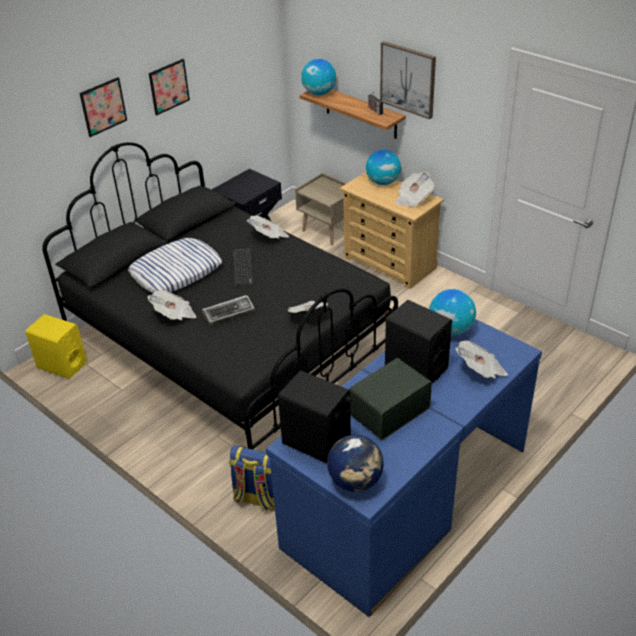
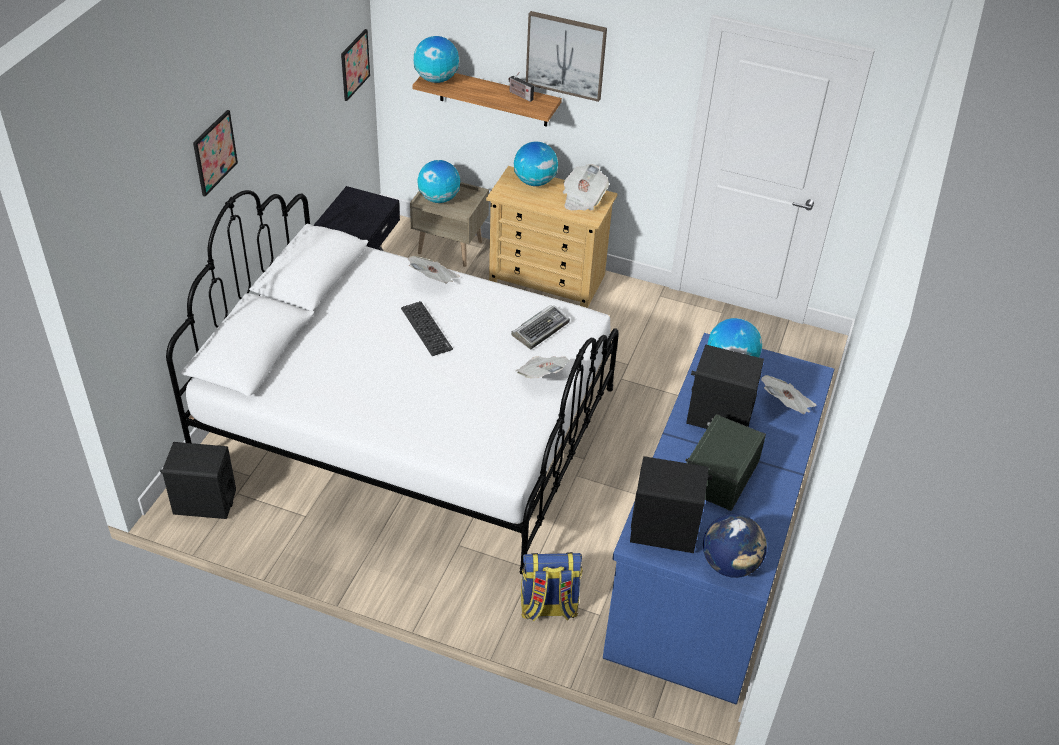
camera: 25 degrees left, 5 degrees up
(62, 365) = (204, 502): yellow speaker -> black speaker
(169, 86) = (272, 106): picture -> picture (354, 64)
(174, 315) = (379, 410): newspaper -> none
(176, 271) = (345, 350): pillow -> none
(229, 313) = (446, 392): keyboard -> keyboard (541, 329)
(229, 344) = (409, 425): black bed -> white bed
(318, 189) = (439, 199): none -> globe

